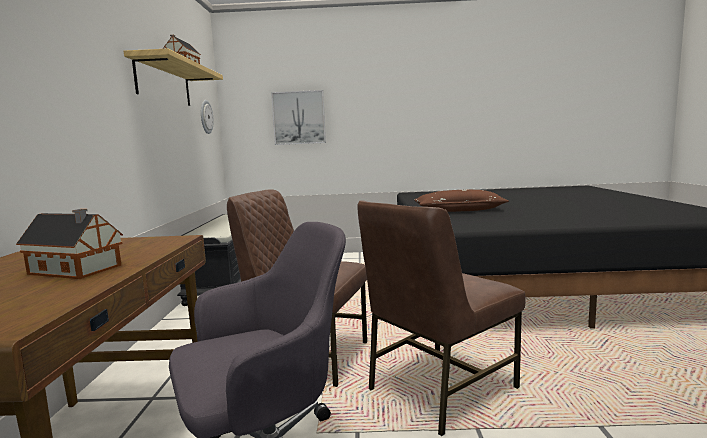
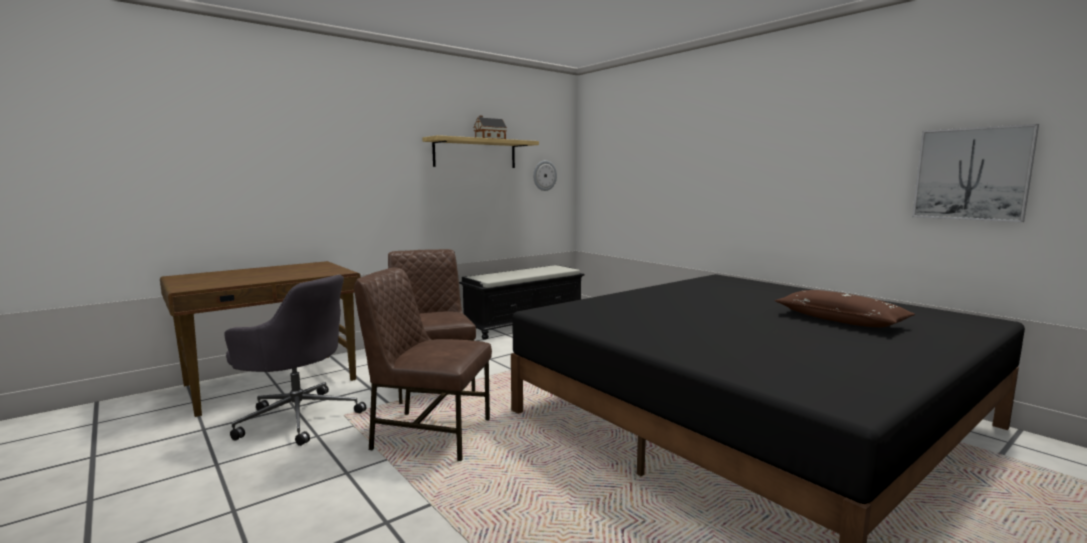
camera: 50 degrees right, 0 degrees up
(77, 270) = (265, 276): toy house -> none
(299, 118) = (632, 177): picture -> picture (971, 174)
(459, 210) = (638, 303): brown pillow -> brown pillow (840, 320)

